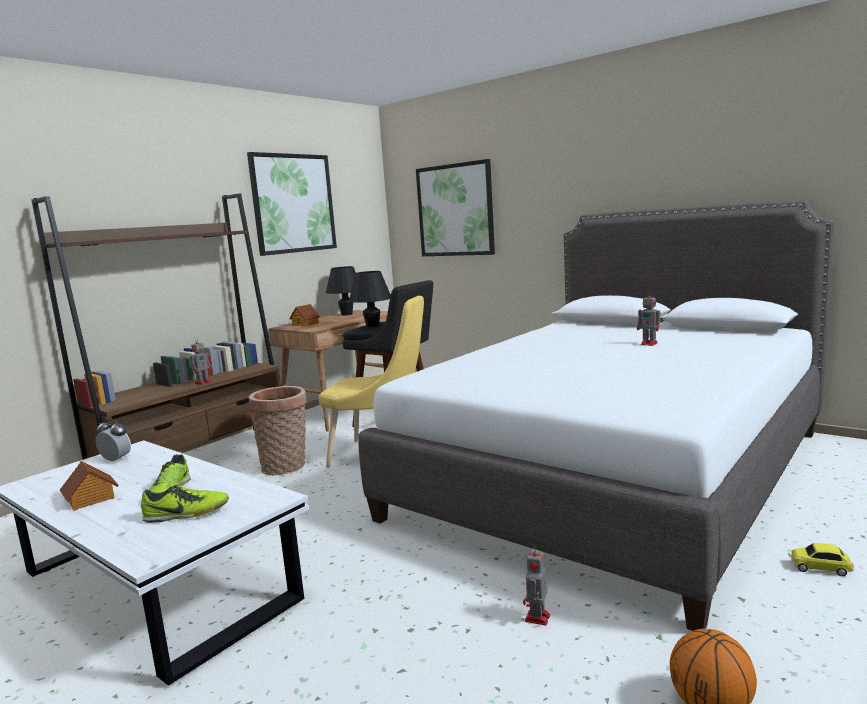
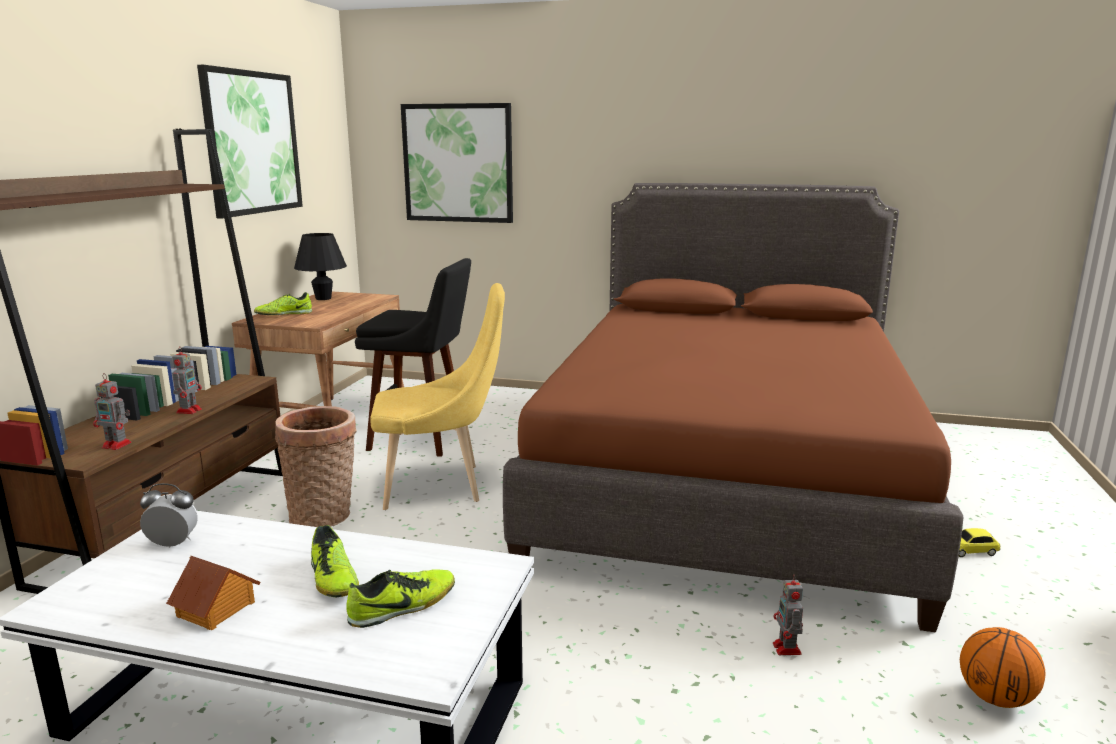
camera: 25 degrees left, 5 degrees up
(305, 324) = (284, 315): toy house -> shoe
(372, 326) = (393, 317): black table lamp -> none
(614, 473) = (724, 478): white bed -> brown bed
(650, 344) = (758, 337): toy robot -> toy robot (118, 445)

